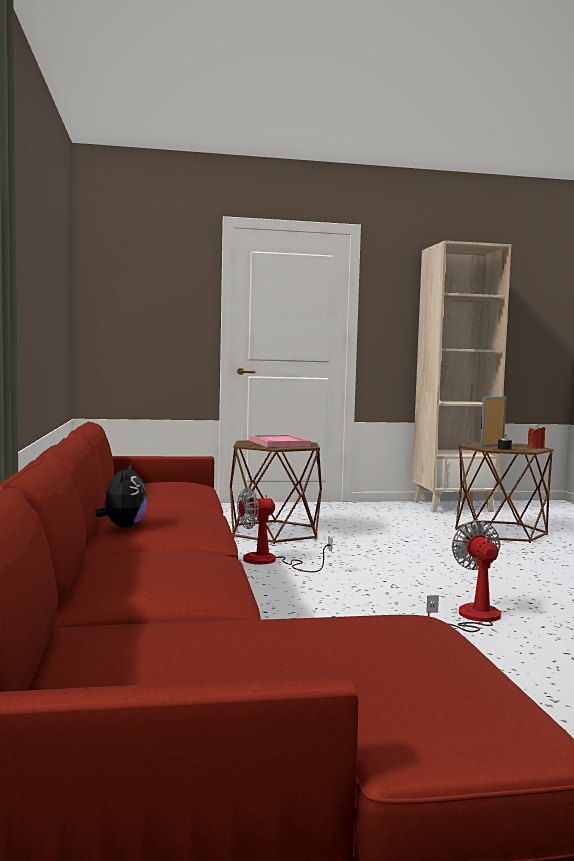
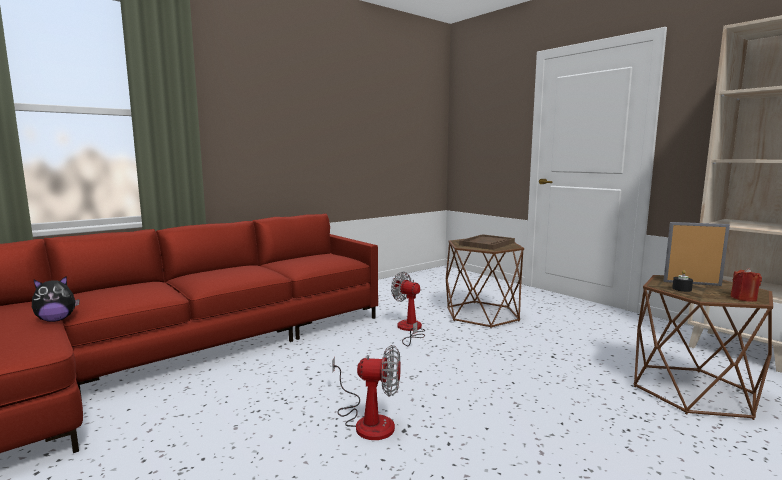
camera: 60 degrees right, 5 degrees up
(122, 526) = (201, 272): plush toy -> plush toy (56, 320)
(279, 443) = (487, 243): pink tray -> brown tray
(471, 618) = (367, 421): fan -> fan turned 45 degrees clockwise

